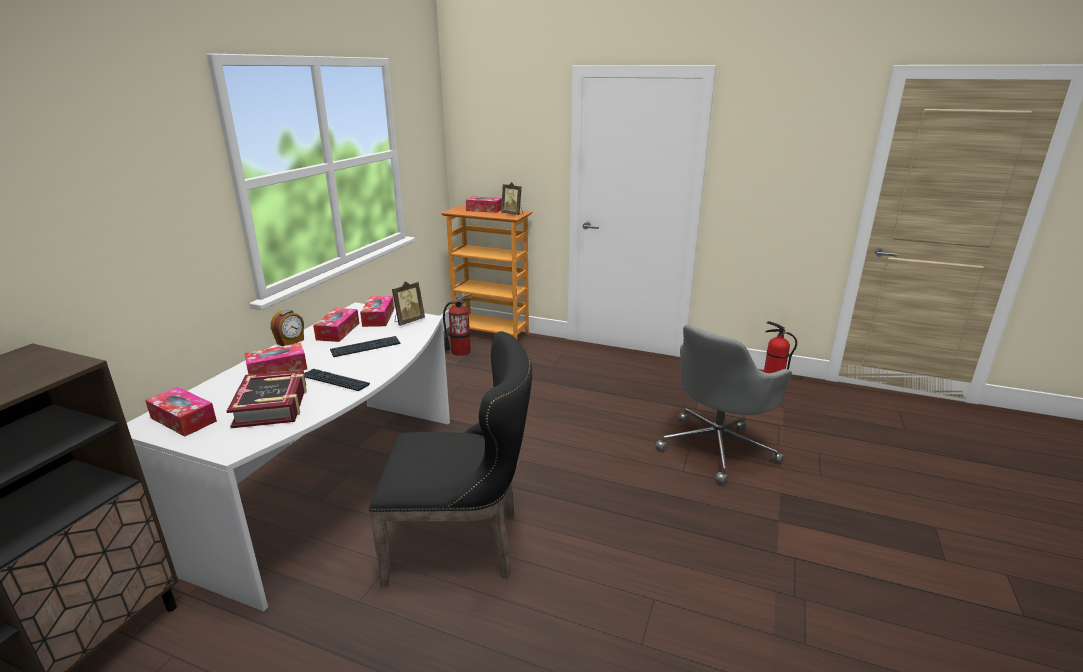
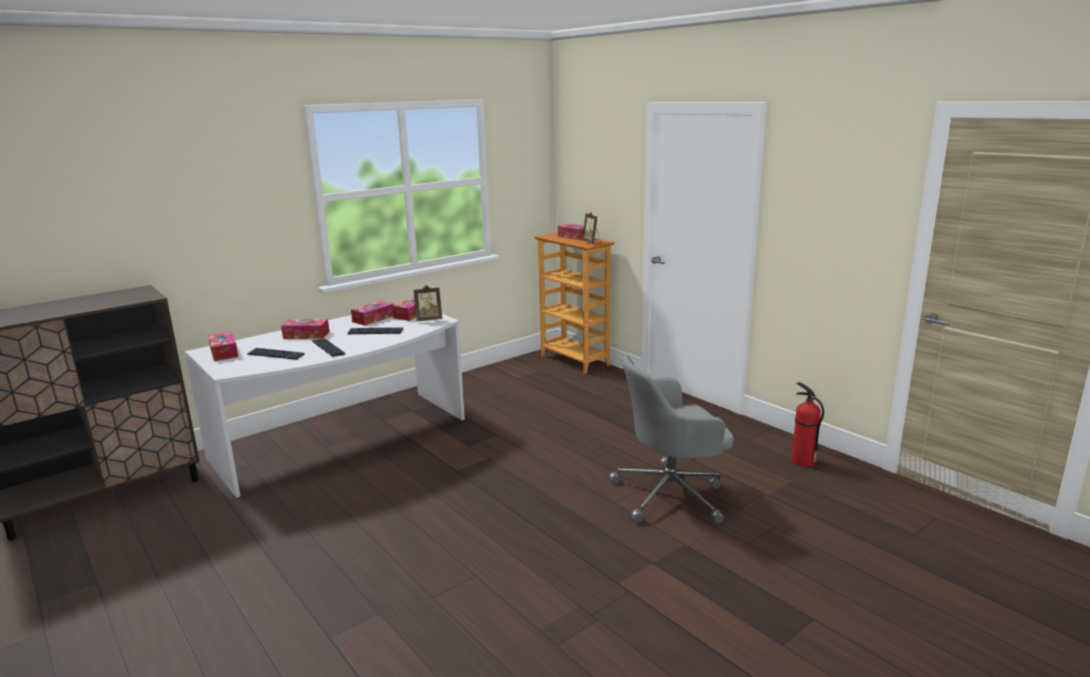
camera: 30 degrees right, 5 degrees down
(272, 406) = (275, 355): book -> keyboard
(290, 342) = (336, 320): alarm clock -> none
(460, 351) = (532, 369): fire extinguisher -> none
(463, 544) = (385, 499): black chair -> none

